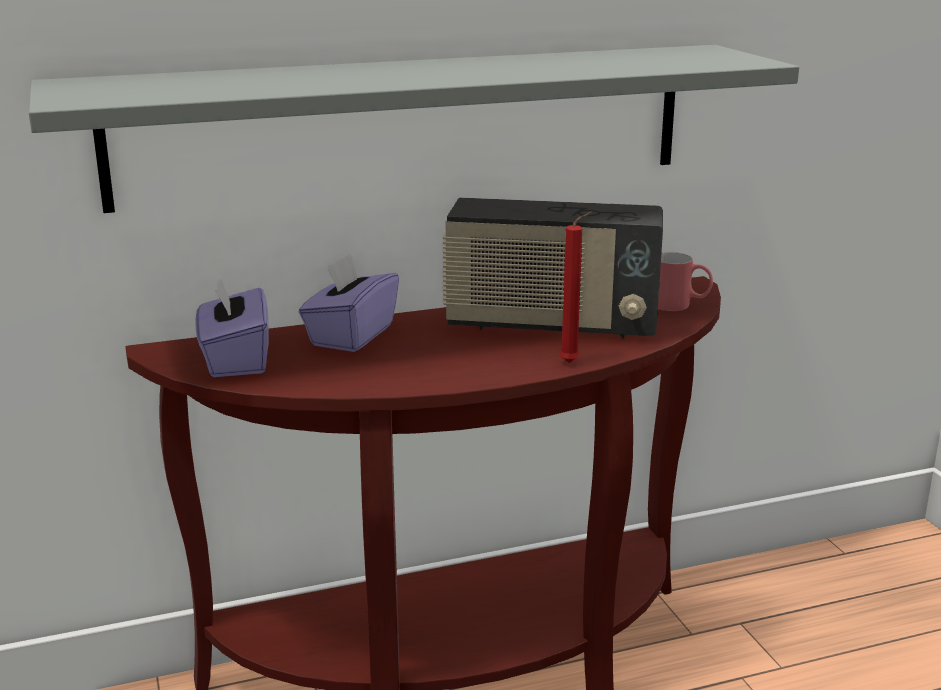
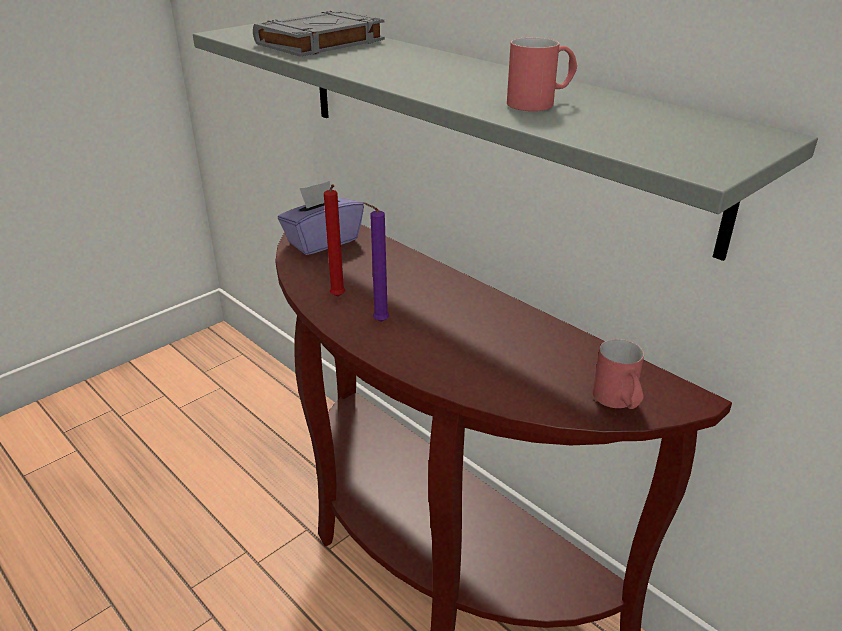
camera: 65 degrees right, 10 degrees up
(221, 83) = (319, 43): none -> grey book
(351, 335) = (395, 265): purple tissue box -> none
(466, 363) = (378, 322): none -> purple candle
(551, 325) = (492, 341): radio -> none
(572, 65) = (540, 103): none -> red mug
(572, 363) = (416, 370): red candle -> red candle (338, 298)

